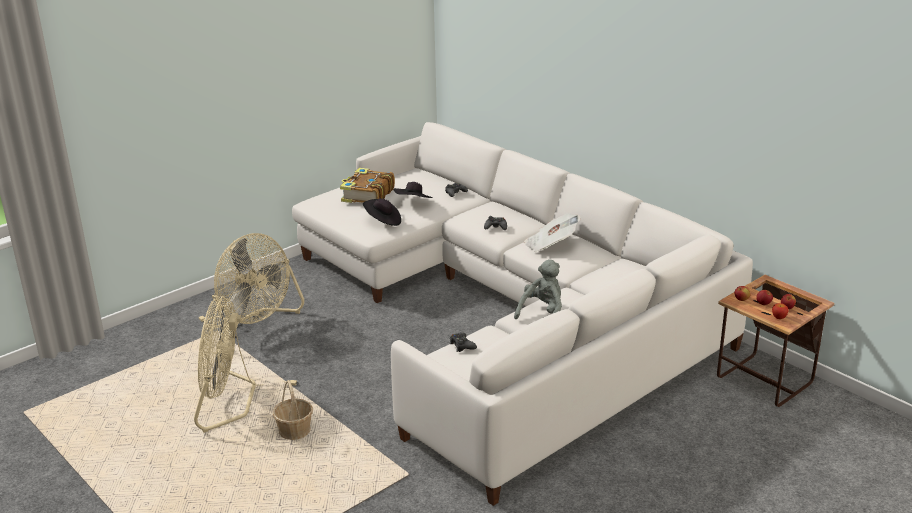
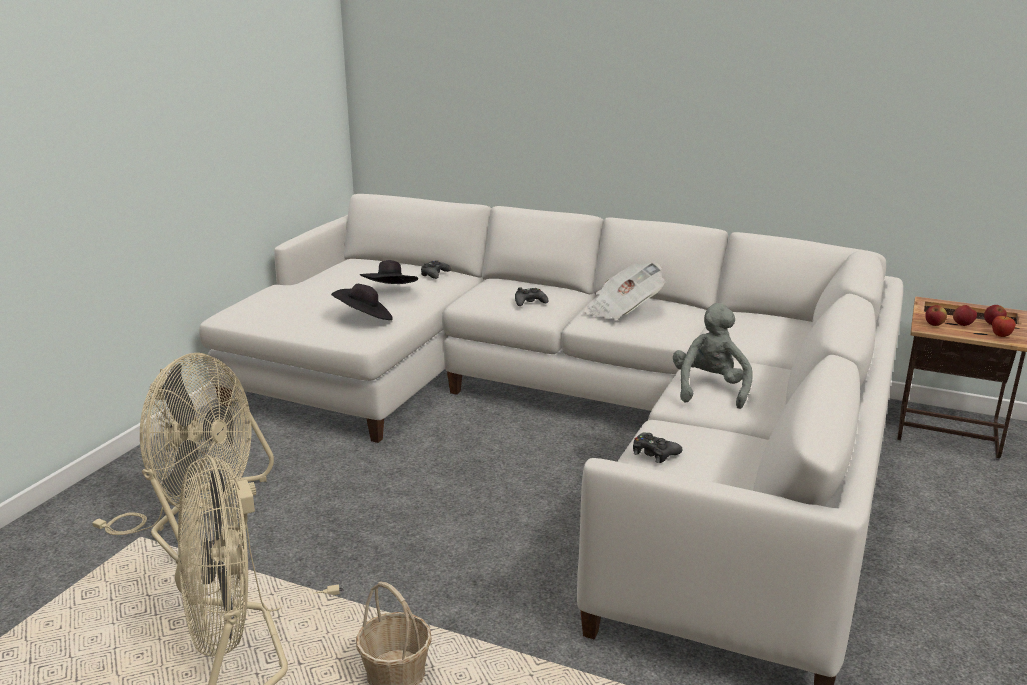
camera: 25 degrees left, 5 degrees down
(367, 195) = (313, 292): book -> none

